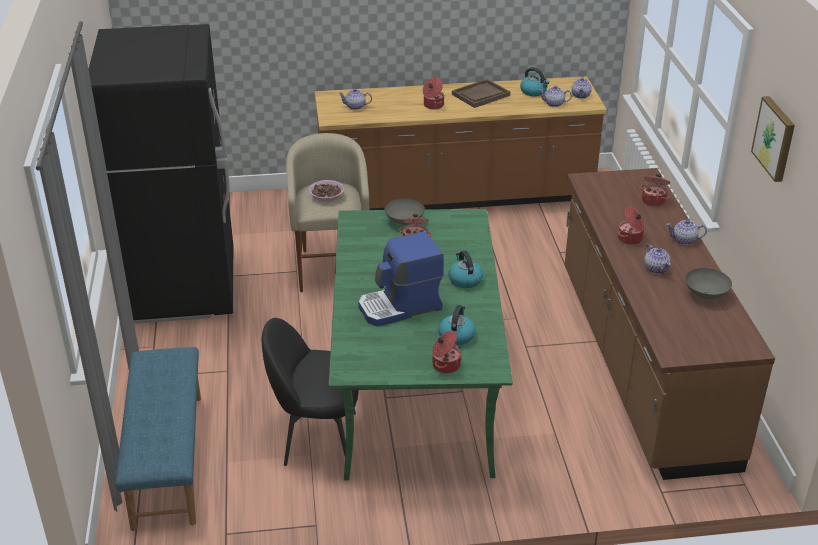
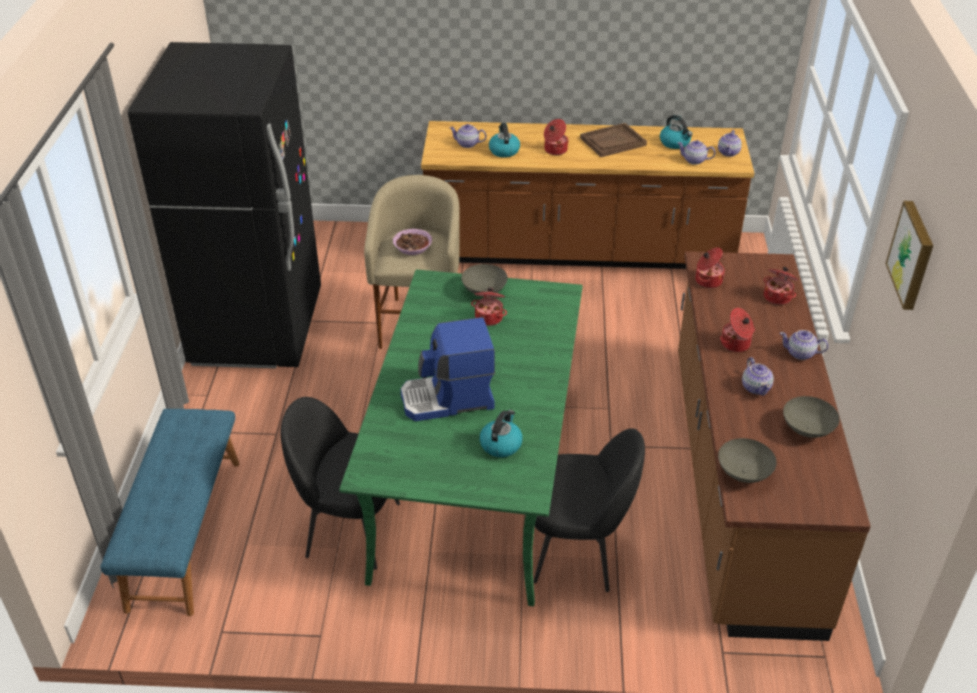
camera: 10 degrees right, 5 degrees up
(445, 365) = (477, 481): cooking pot -> cooking pot (707, 280)
(464, 280) = (531, 373): kettle -> kettle (504, 151)
(521, 431) = (579, 552): none -> black chair
(665, 331) = (744, 473): none -> grey bowl

